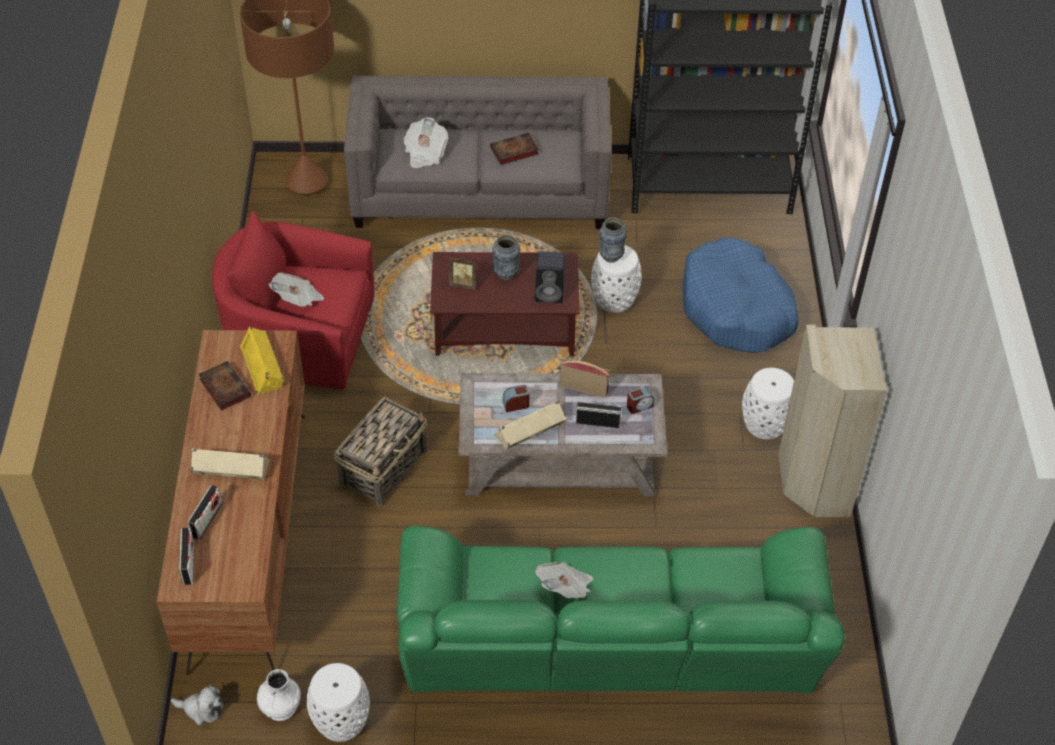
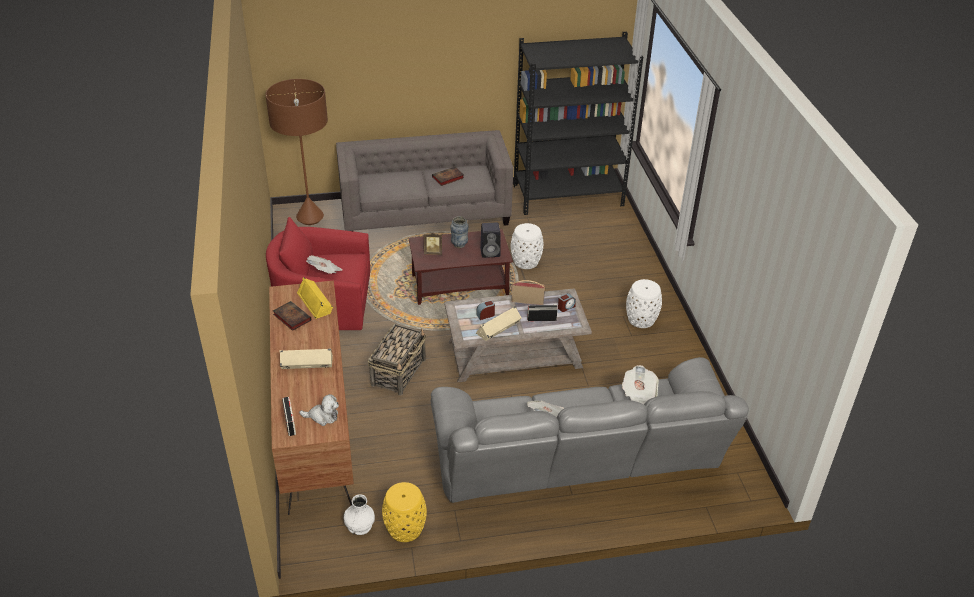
camera: 10 degrees left, 10 degrees down
(201, 709) = (303, 535): plush toy -> plush toy (322, 416)
(207, 520) = (297, 395): radio -> none
(341, 721) = (405, 529): white stool -> yellow stool
(425, 153) = (390, 184): newspaper -> newspaper (639, 395)
(610, 655) = (579, 464): green sofa -> grey sofa
(611, 256) = (523, 230): vase -> none
(736, 309) = (604, 259): blue dog bed -> none
(815, 484) = (683, 349): beige cabinet -> none

